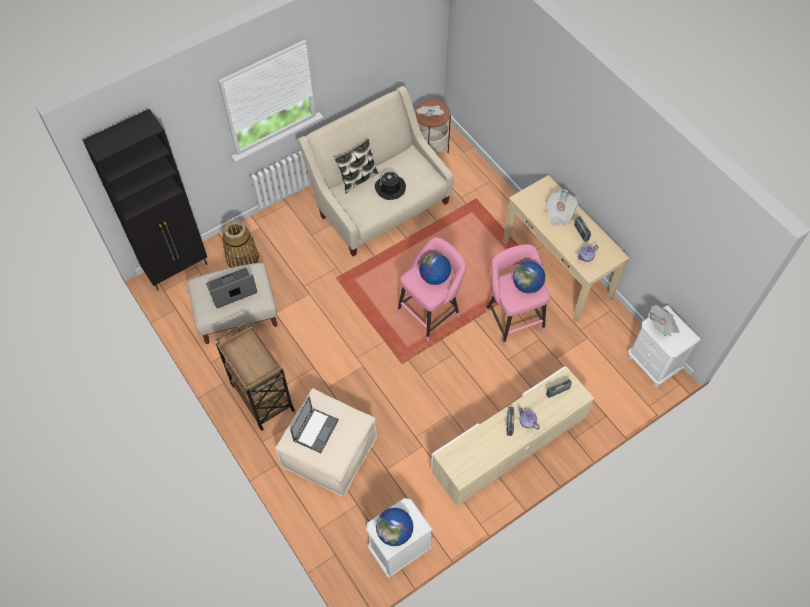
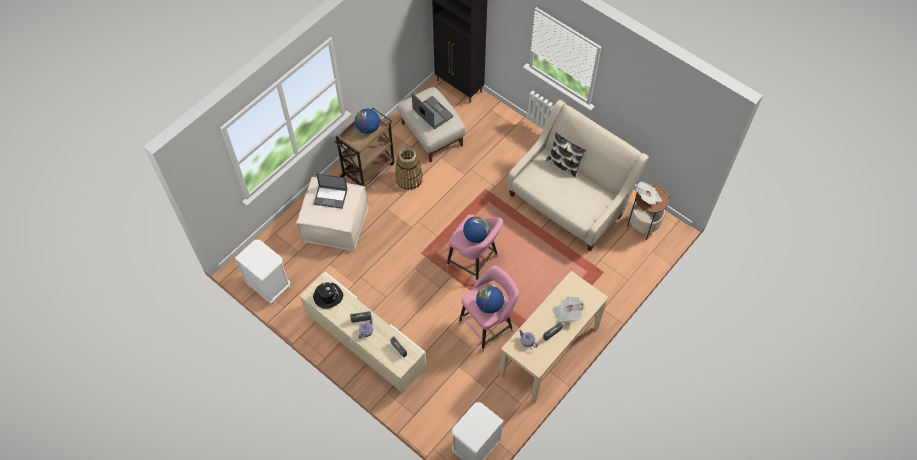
camera: 75 degrees right, 0 degrees up
(242, 258) = (482, 123): basket -> basket (409, 179)
(390, 188) = (562, 190): black hat -> black hat (328, 296)
(394, 532) = (254, 257): globe -> globe (368, 128)
(662, 326) = (479, 418): newspaper -> none

